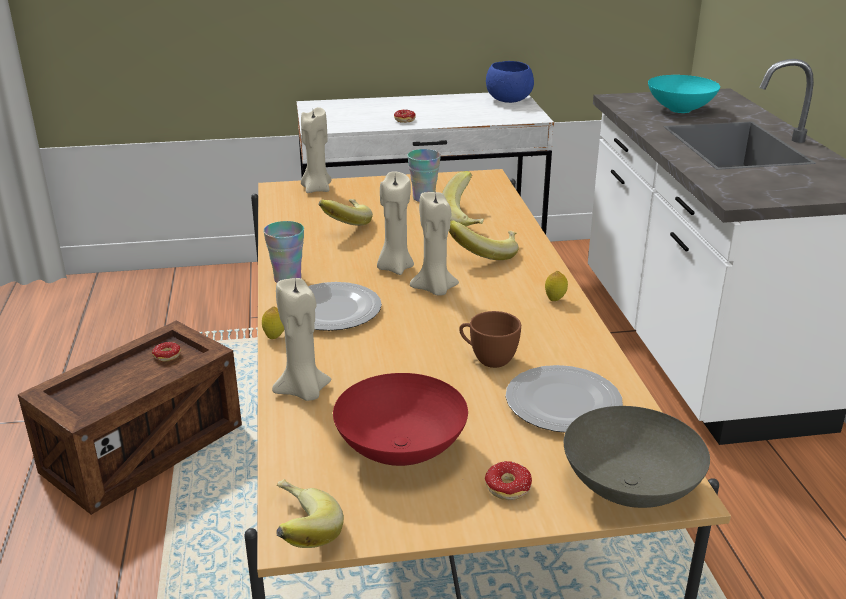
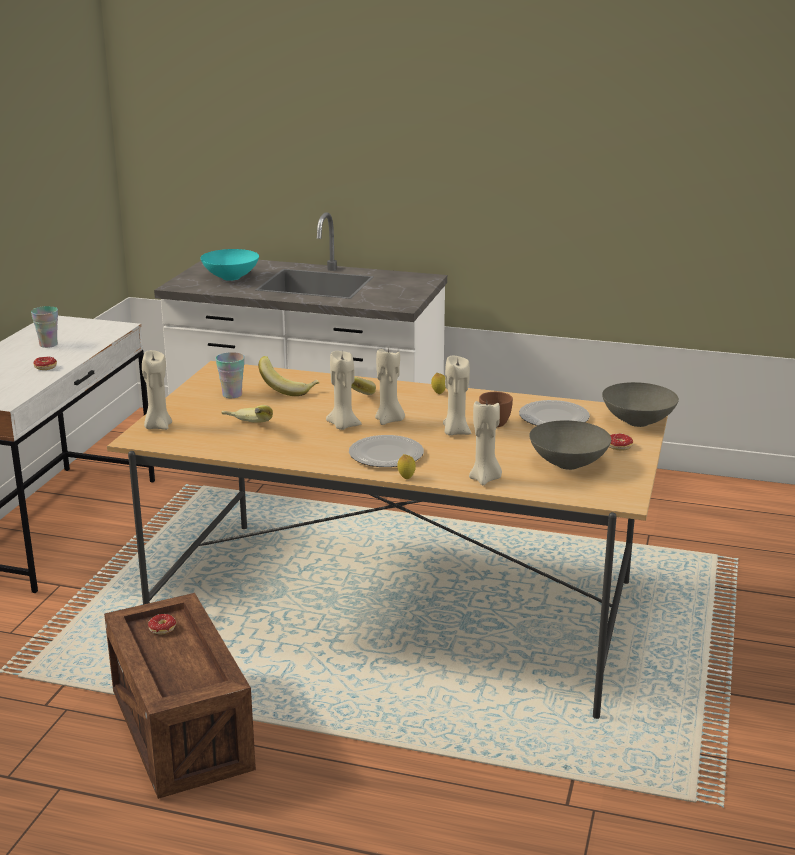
camera: 65 degrees left, 5 degrees down
(287, 279) = (321, 461): cup -> cup (48, 344)
(297, 536) = (626, 501): banana -> none
(403, 450) = (568, 463): red bowl -> grey bowl
(438, 338) = (455, 432): none -> beige candle
(508, 100) = (62, 324): blue bowl -> none

